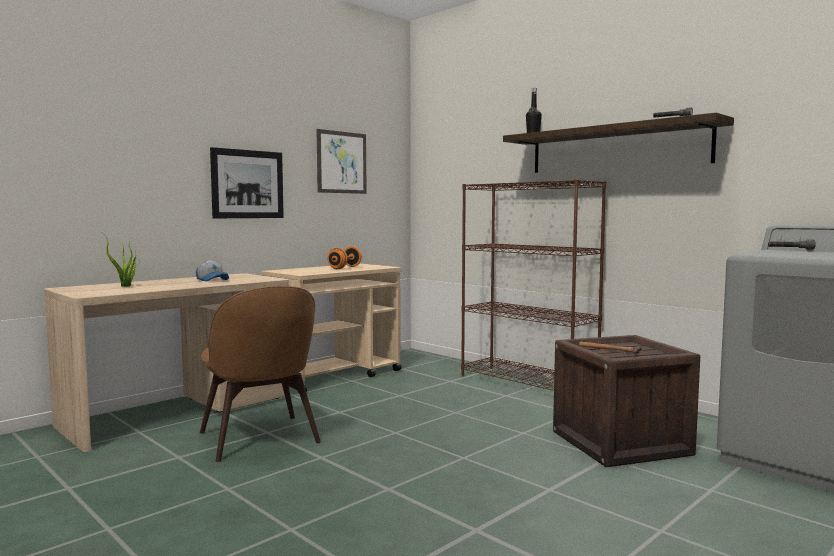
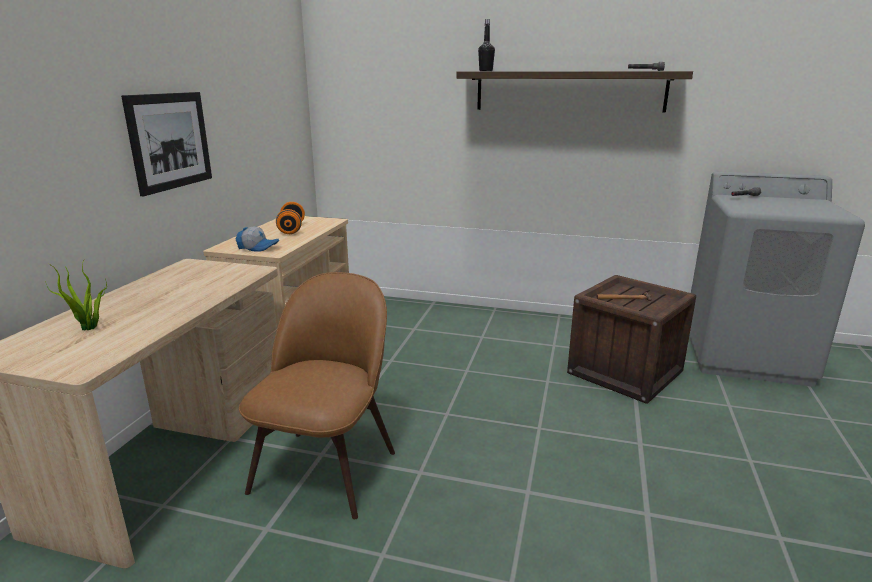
camera: 30 degrees left, 15 degrees up
(213, 280) = (184, 286): cap -> cap (258, 247)
(260, 439) = (327, 467): brown chair -> brown chair turned 105 degrees counterclockwise
(341, 162) = (254, 96): picture -> none
(528, 383) = (482, 317): brown bookcase -> none

